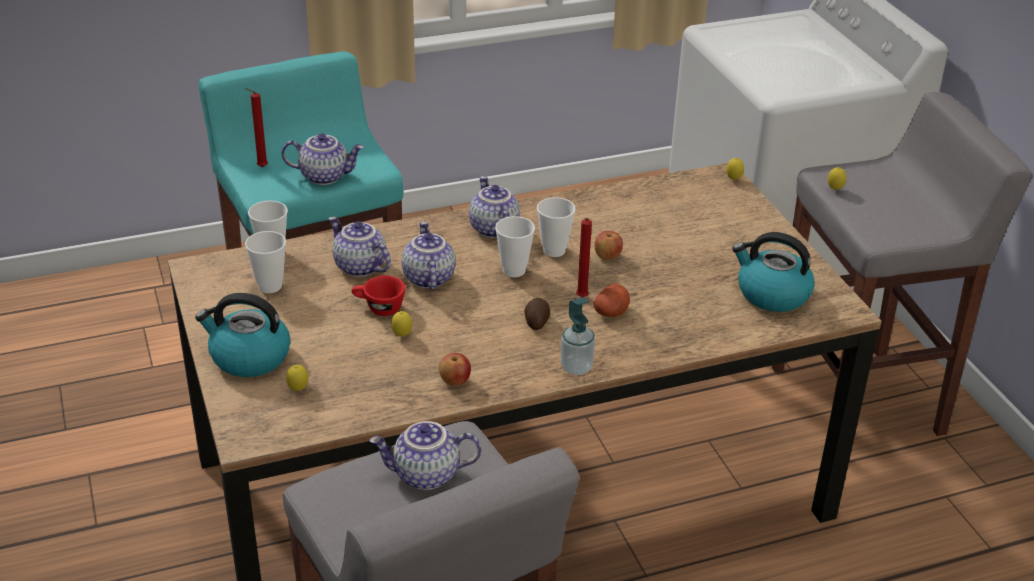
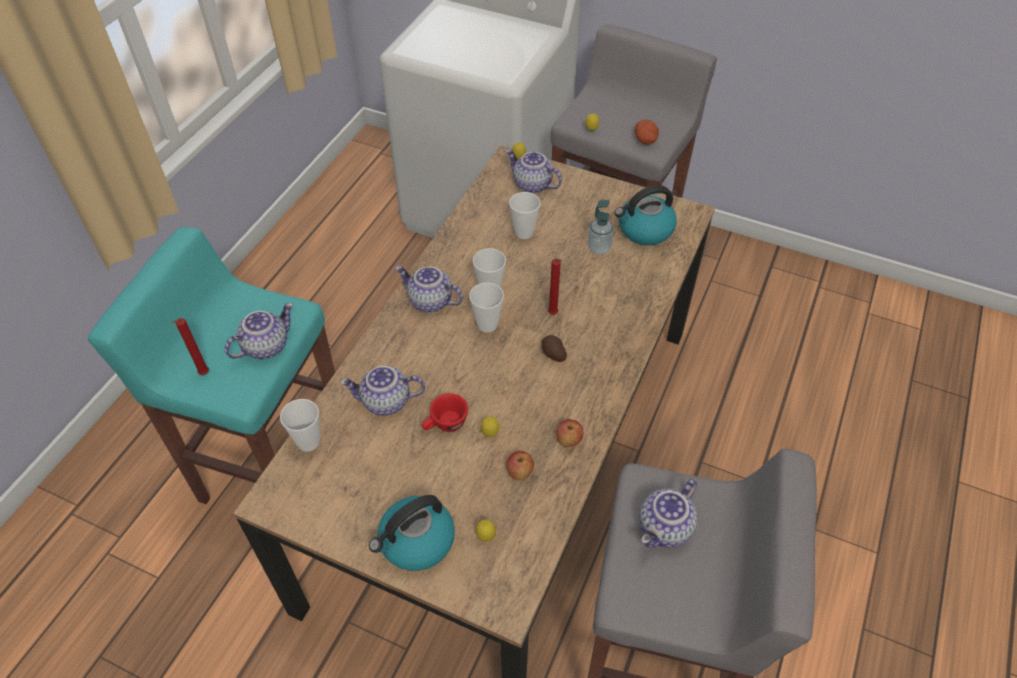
camera: 45 degrees left, 15 degrees up
(270, 286) = (346, 470): cup -> cup (524, 232)
(427, 278) = (442, 374): teapot -> teapot (532, 185)
(576, 367) = (618, 369): soap dispenser -> soap dispenser (599, 248)
(607, 256) = (526, 270): apple -> apple (519, 472)
(611, 312) = (583, 311): potato -> potato (645, 140)

